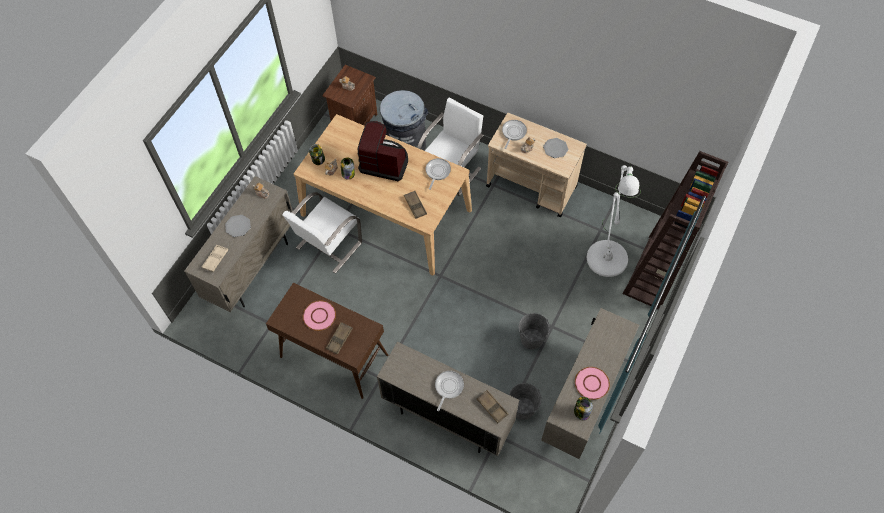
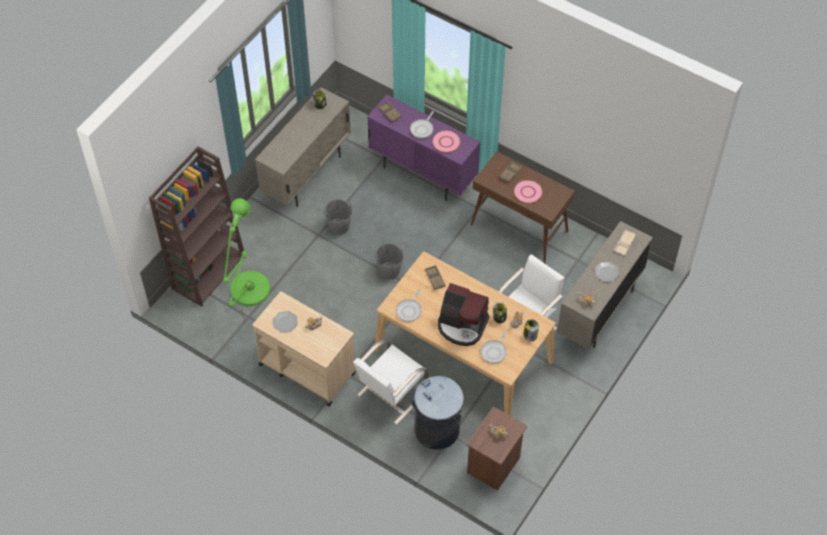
camera: 175 degrees left, 5 degrees down
(447, 417) = (423, 174): beige cabinet -> purple cabinet
(513, 133) = (325, 343): frying pan -> frying pan (494, 351)
(522, 408) = (358, 175): grey bucket -> grey bucket (389, 270)
(592, 383) = (306, 121): pink plate -> pink plate (446, 142)
(607, 253) = (248, 293): white floor lamp -> green floor lamp

